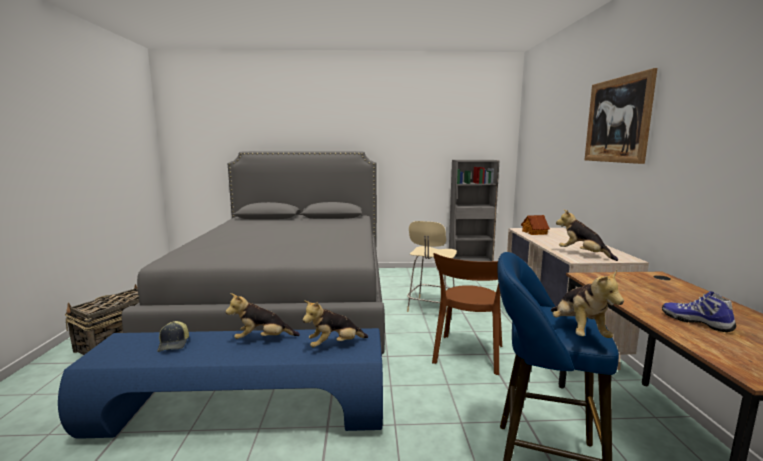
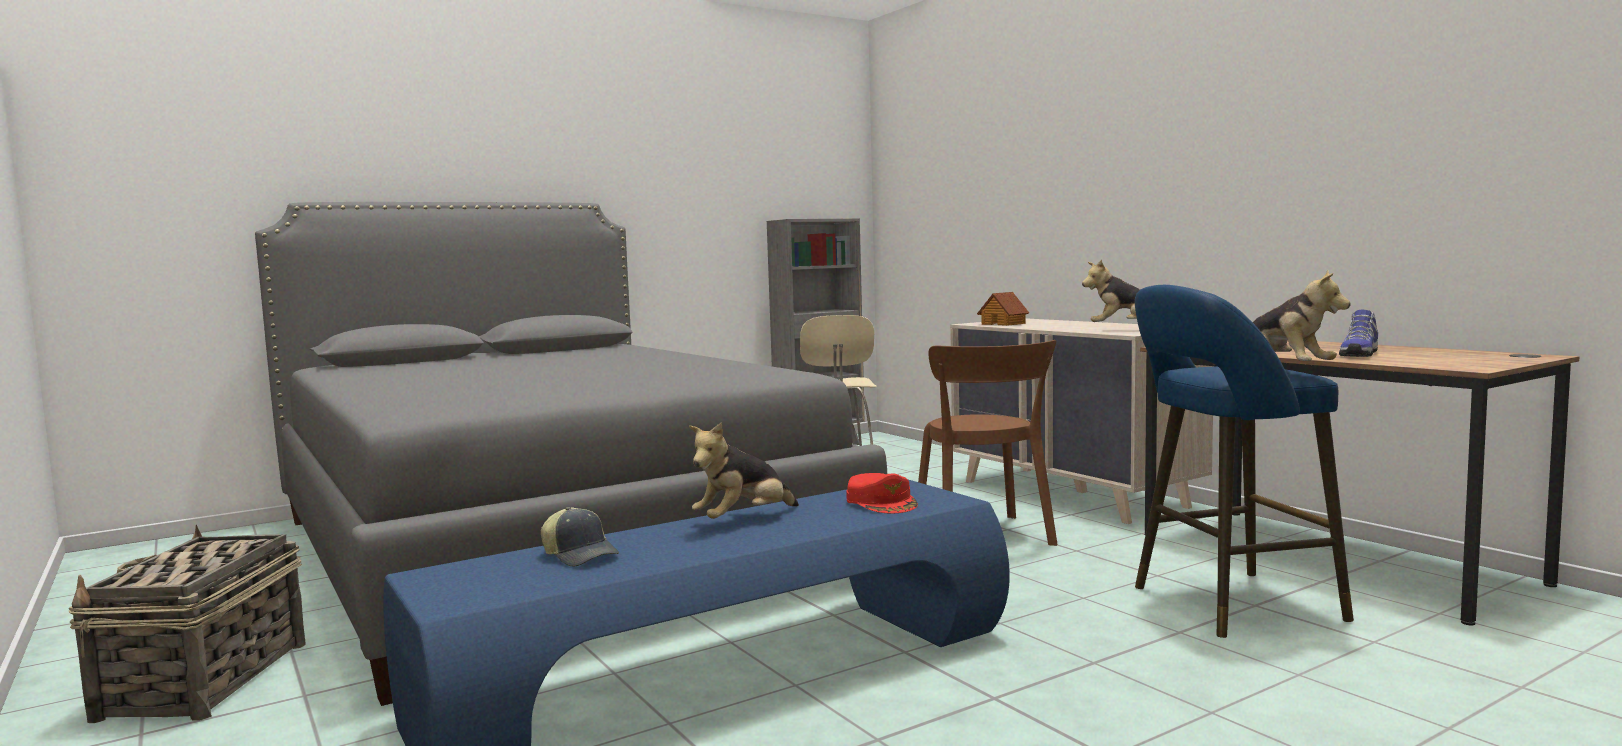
camera: 30 degrees left, 5 degrees down
(334, 345) = (882, 502): plush toy -> red cap
(617, 120) = (1115, 127): picture -> none
(696, 322) = (1358, 354): shoe -> shoe turned 75 degrees counterclockwise

